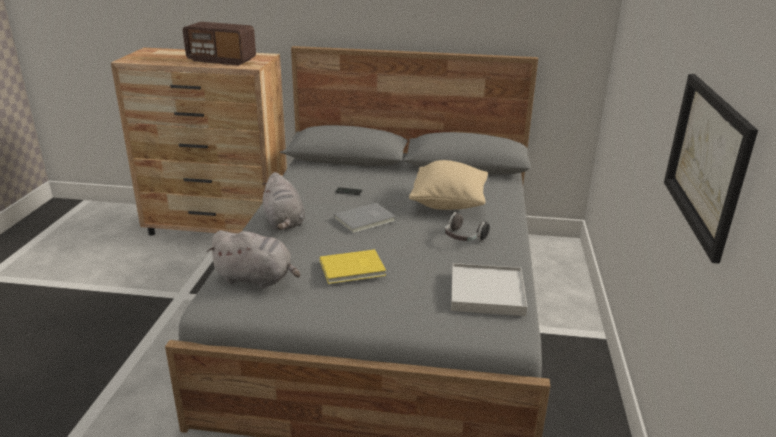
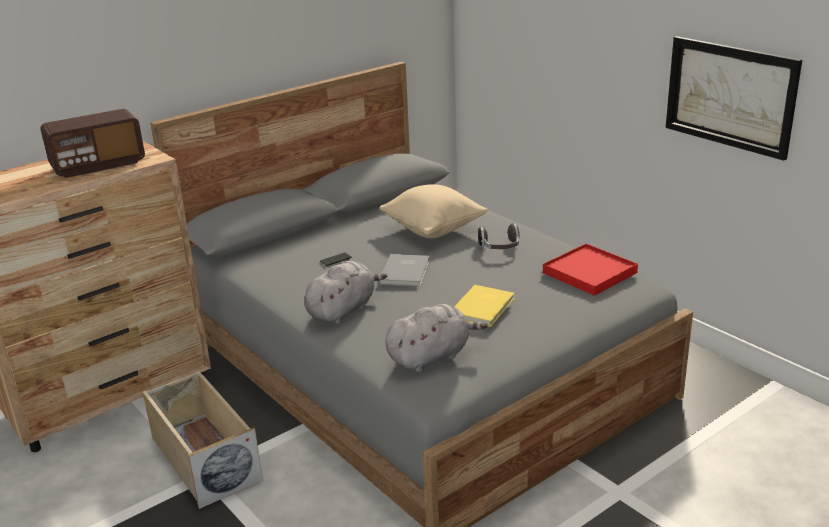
camera: 45 degrees left, 0 degrees up
(194, 286) = (203, 459): none -> beige storage box
(284, 222) = (343, 310): grey plush toy -> grey plush toy turned 75 degrees counterclockwise
(486, 292) = (589, 273): white tray -> red tray

